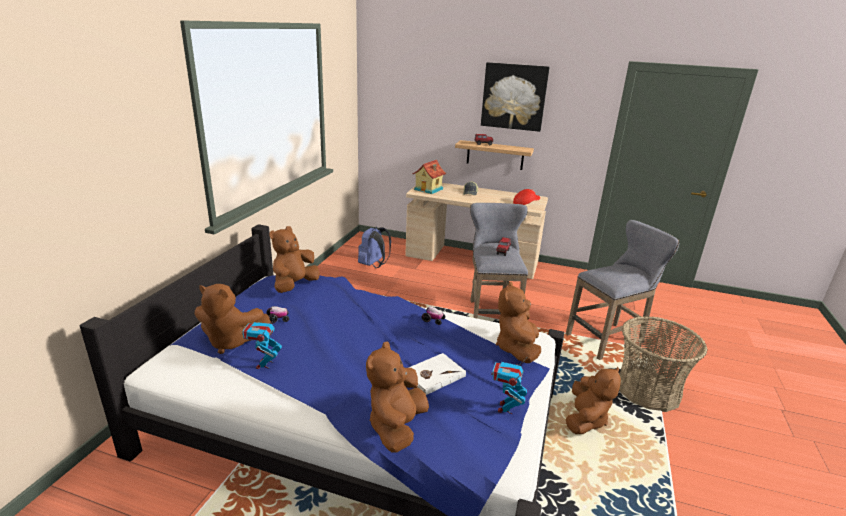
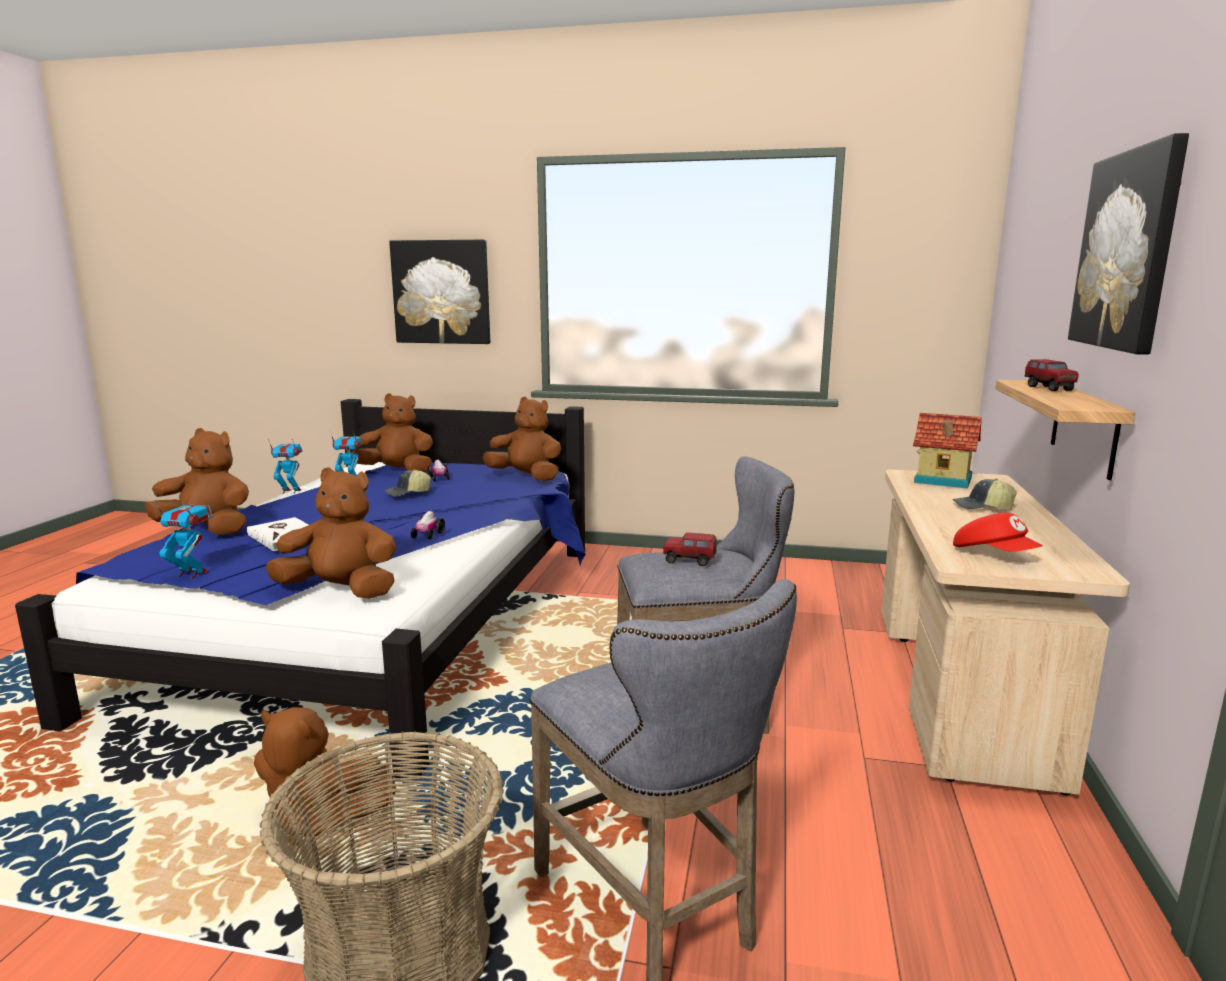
camera: 85 degrees right, 10 degrees down
(122, 166) = (441, 292): none -> picture
(232, 341) = (398, 471): brown plush toy -> brown plush toy turned 90 degrees clockwise
(255, 405) = (290, 491): none -> toy robot
(327, 330) = (408, 493): none -> cap
(373, 265) = (819, 592): blue backpack -> none

